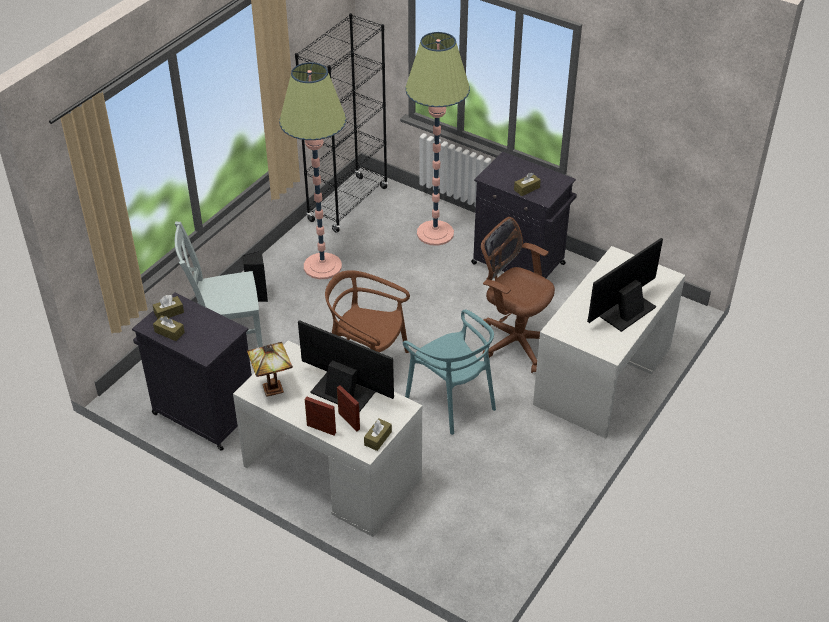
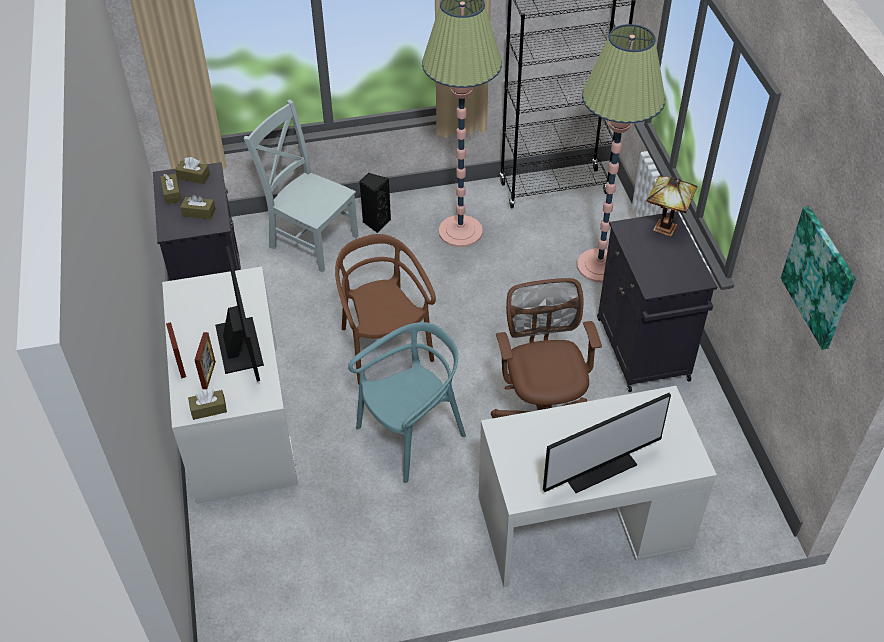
camera: 45 degrees right, 5 degrees up
(271, 387) = (194, 298): table lamp -> table lamp (664, 226)
(452, 401) = (411, 435): turquoise chair -> turquoise chair turned 135 degrees counterclockwise
(526, 189) = (649, 265): brown tissue box -> brown tissue box (199, 213)
(626, 311) = (596, 464): monitor -> monitor turned 150 degrees clockwise
(671, 121) = (819, 277): none -> picture

